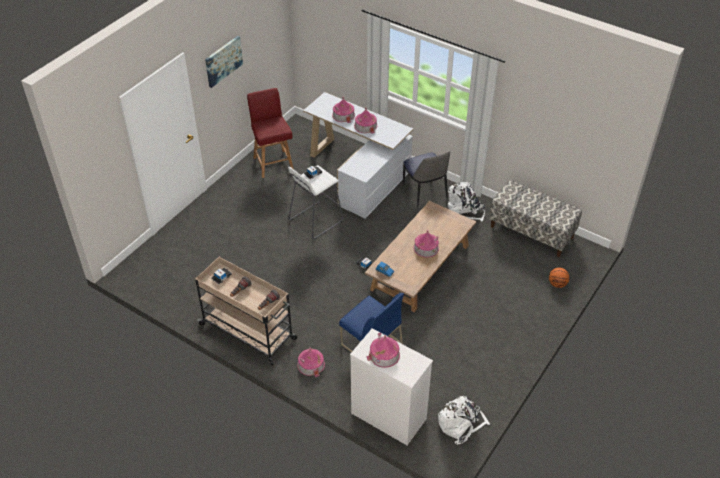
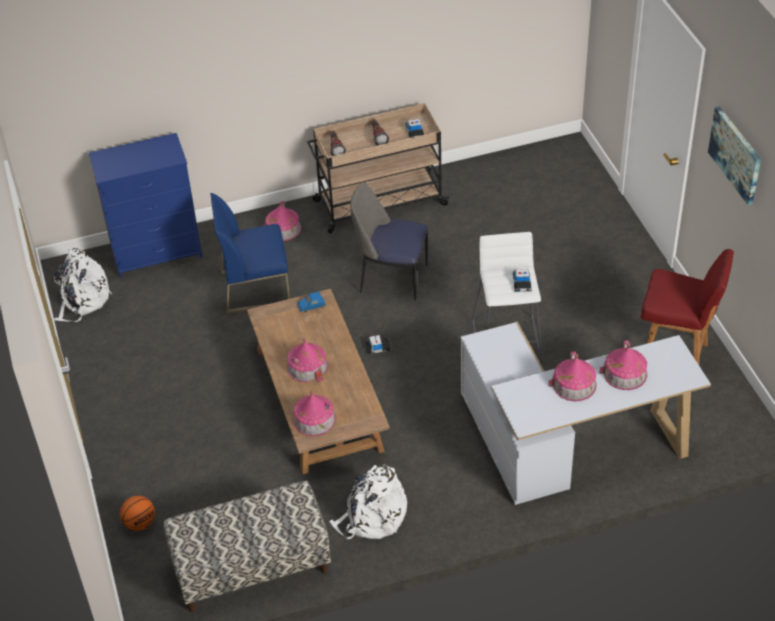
camera: 130 degrees right, 0 degrees up
(384, 354) = (145, 153): toy house -> toy house (314, 419)
(388, 416) = (157, 252): white dresser -> blue dresser
(425, 193) = (452, 494): chair -> chair (391, 278)

